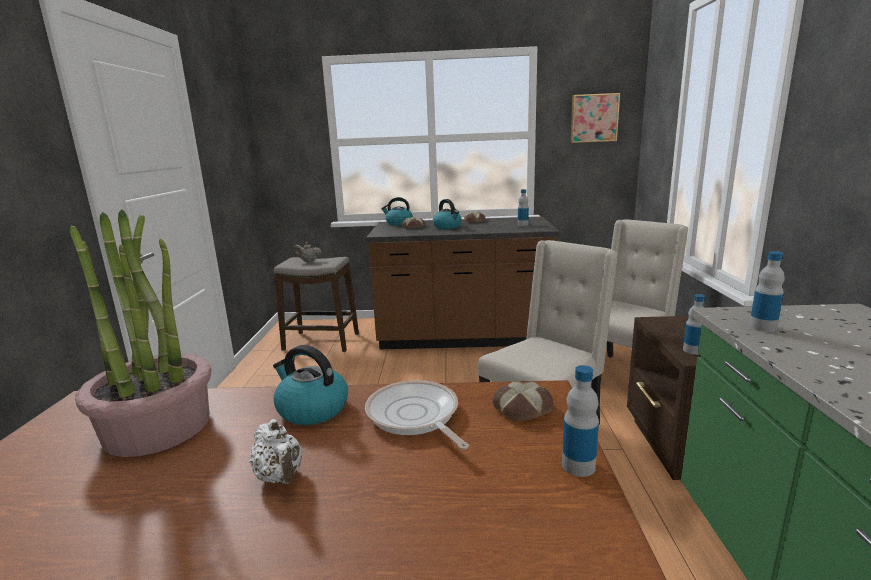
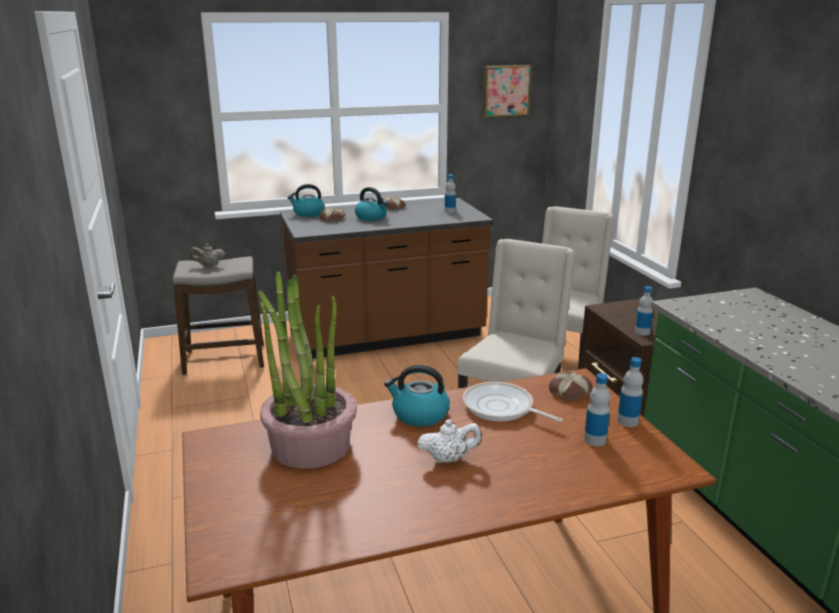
camera: 20 degrees left, 5 degrees up
(280, 477) = (449, 459): white teapot -> white teapot turned 45 degrees counterclockwise
(762, 327) = (703, 313): bottle -> bottle (595, 440)

